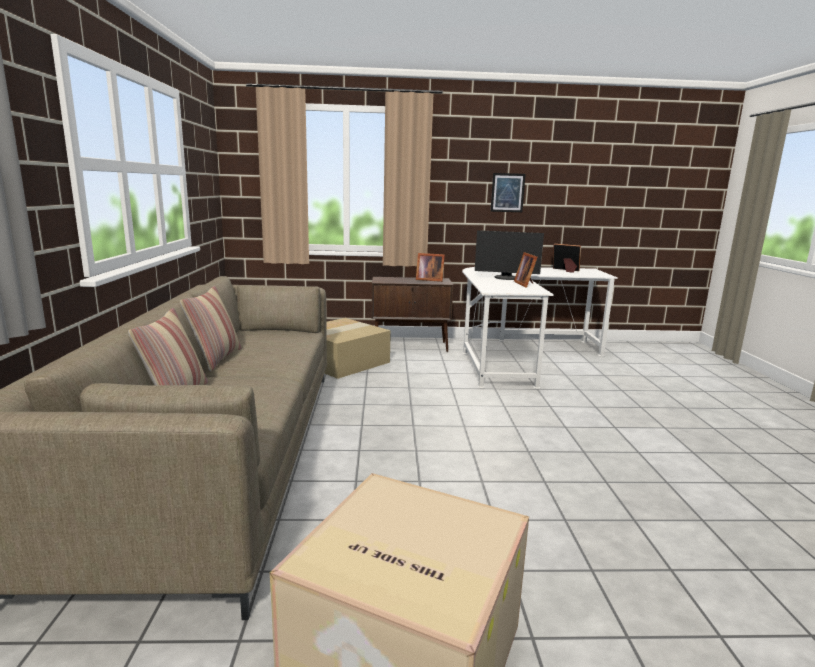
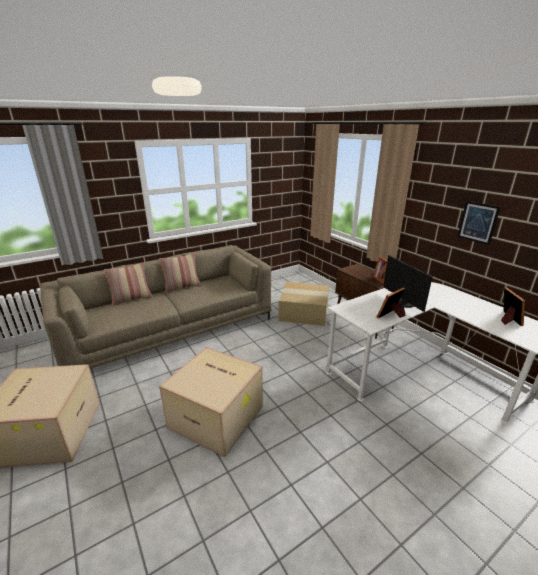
camera: 60 degrees right, 10 degrees up
(503, 465) = (218, 416): none -> cardboard box

